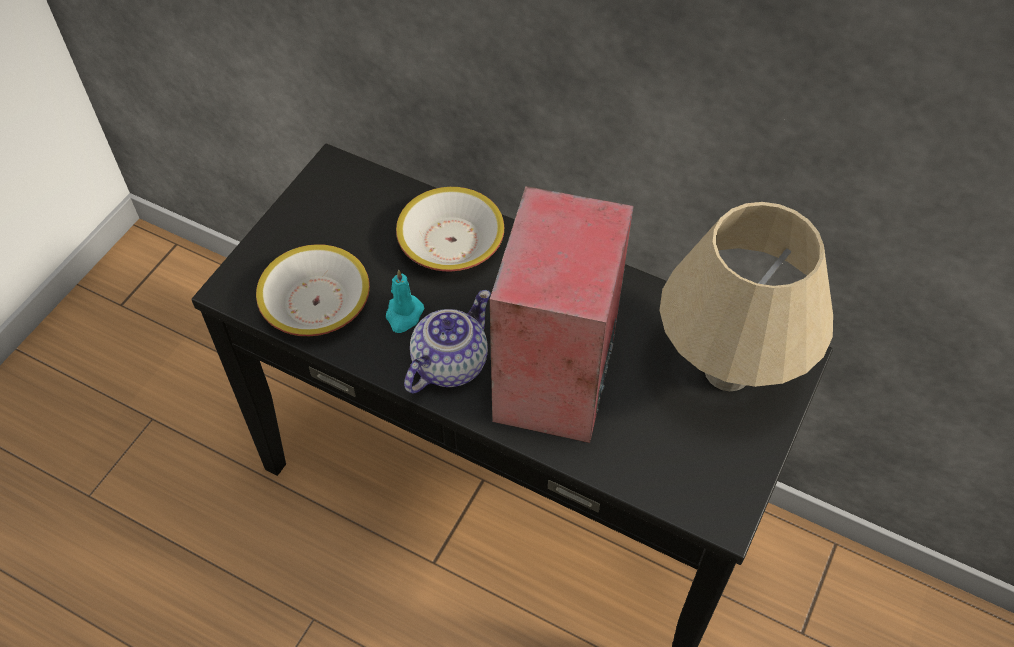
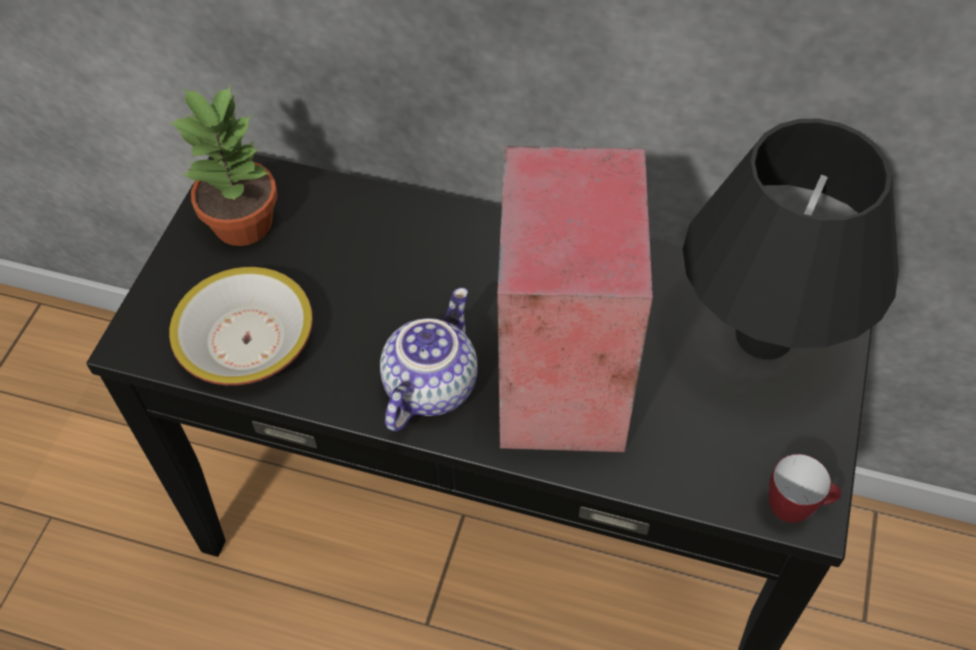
camera: 10 degrees left, 0 degrees up
(334, 208) = (243, 222): none -> potted plant
(404, 315) = (360, 337): turquoise candle -> none
(452, 241) = (397, 237): bowl -> none
(715, 512) = (795, 508): none -> mug
(727, 371) = (764, 336): beige table lamp -> black table lamp

